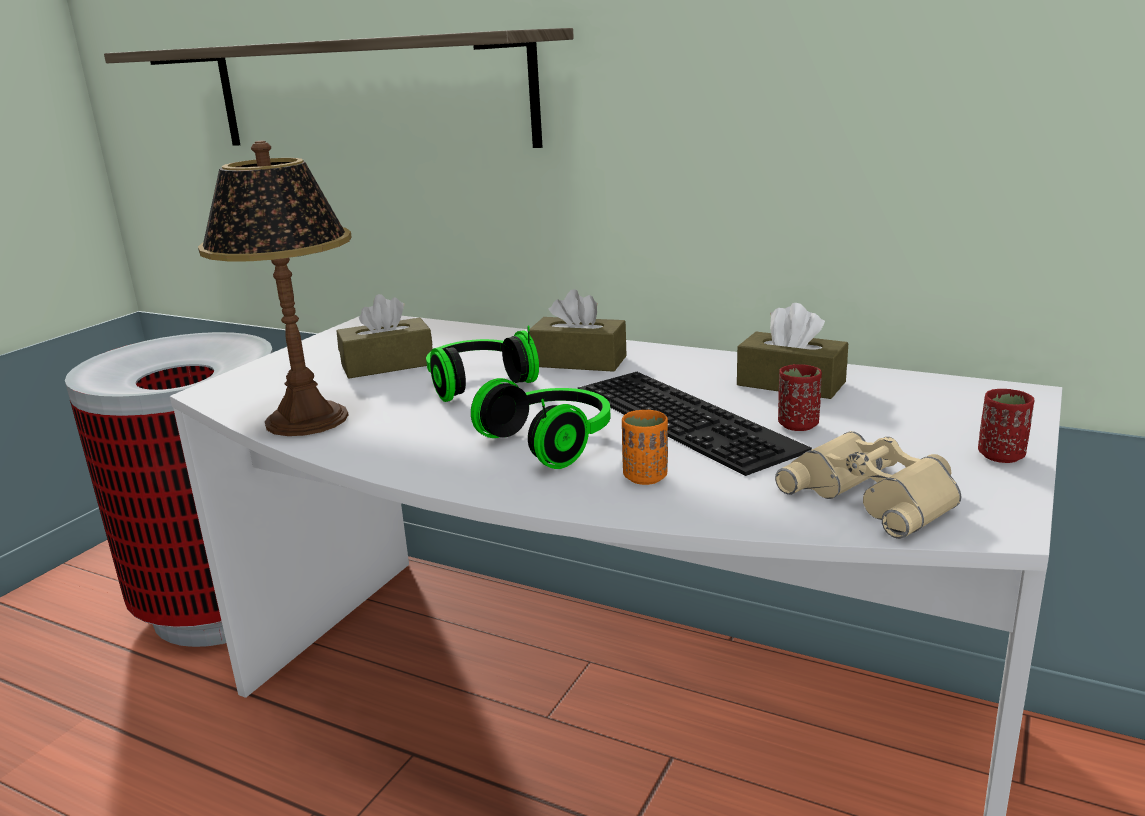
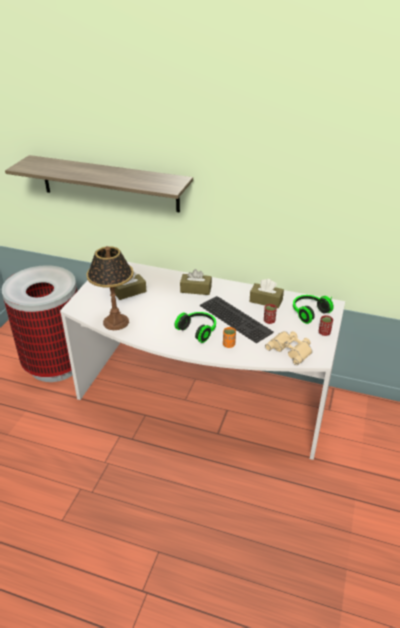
camera: 10 degrees left, 15 degrees up
(477, 383) = (165, 302): headphones -> headphones (308, 312)

